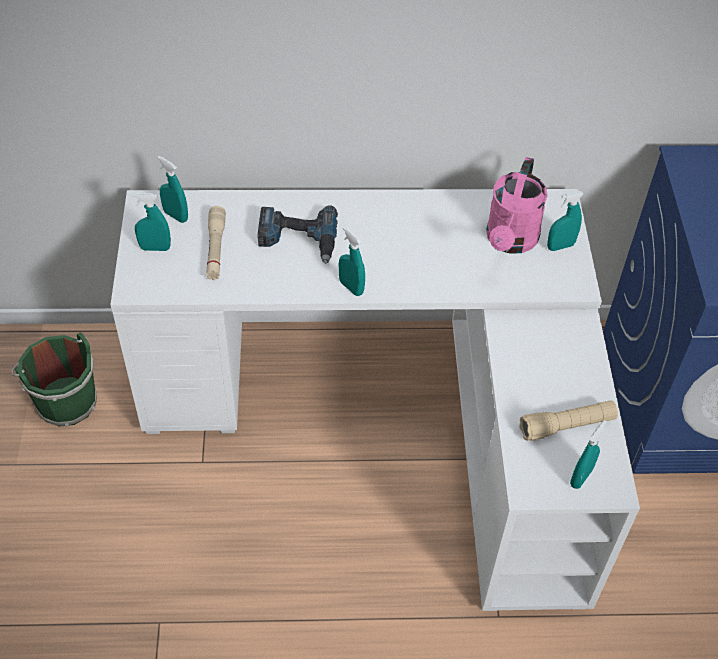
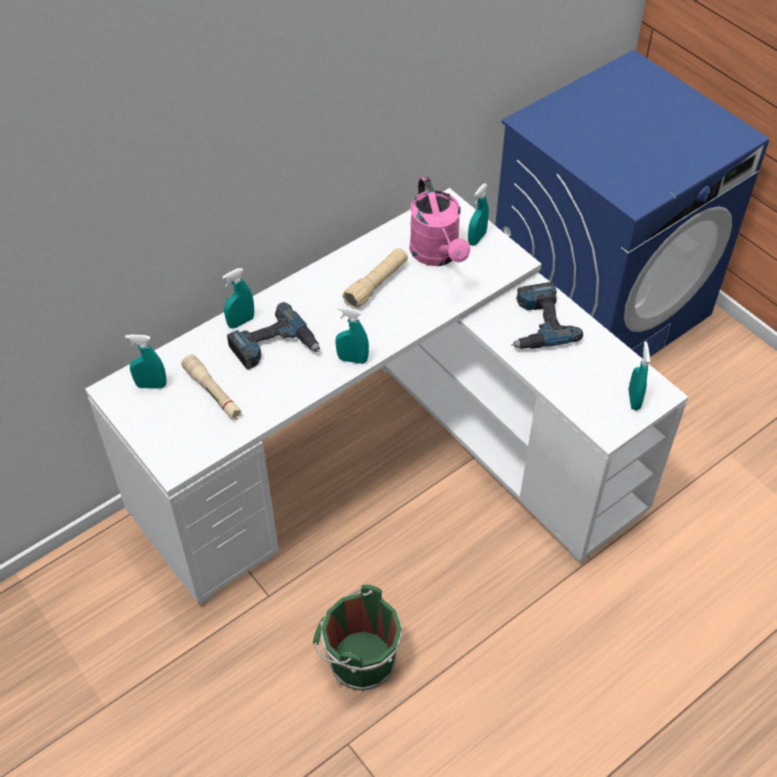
camera: 35 degrees left, 0 degrees up
(65, 400) = (100, 624): green bucket -> green bucket (359, 660)
(155, 248) = (160, 422): turquoise spray bottle -> turquoise spray bottle (241, 322)
(552, 354) = (537, 324): none -> power drill
(566, 426) = (593, 370): beige flashlight -> beige flashlight (376, 284)

